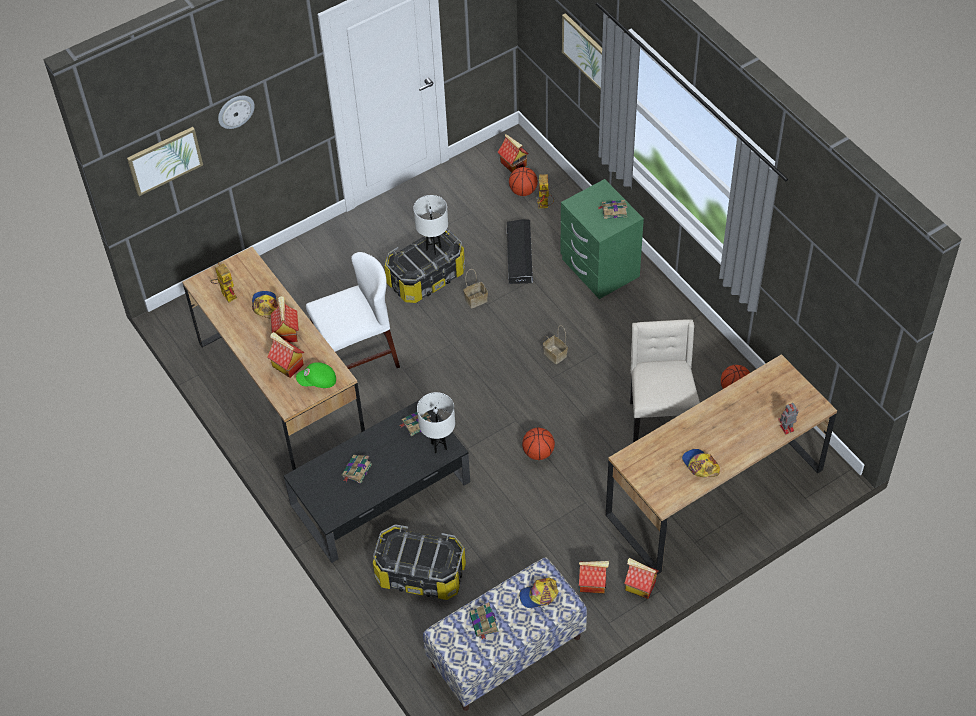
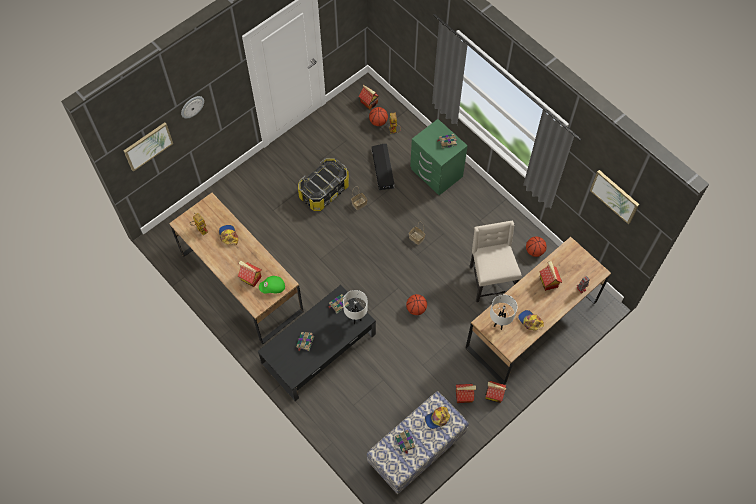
camera: 10 degrees left, 10 degrees up
(286, 333) = (245, 254): toy house -> toy house (548, 281)
(358, 358) = (288, 254): white chair -> none
(420, 574) = (353, 403): storage box -> none
(433, 248) = (329, 174): white table lamp -> white table lamp (499, 324)
(585, 51) = (421, 38): picture -> picture (614, 196)

